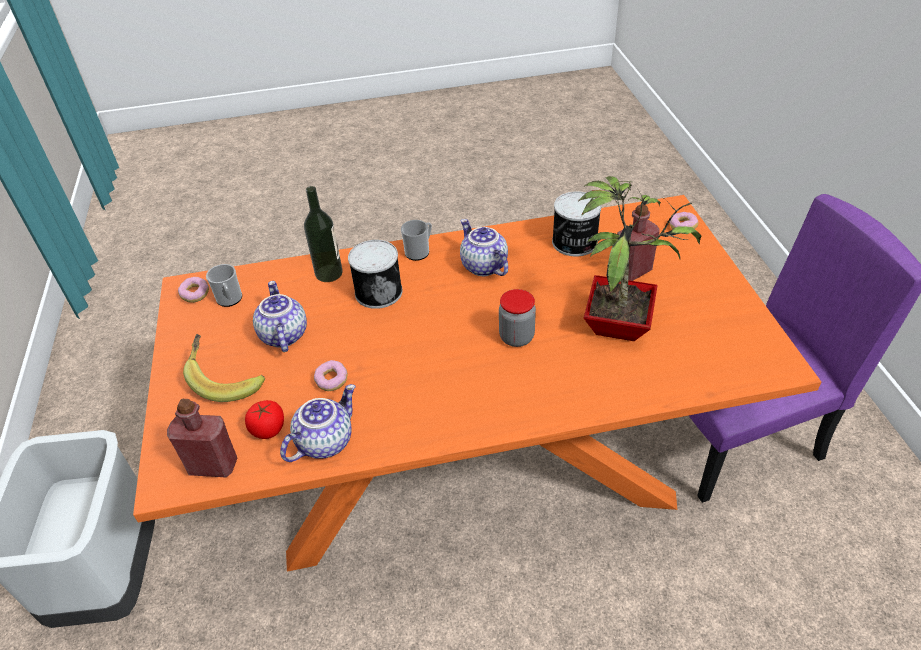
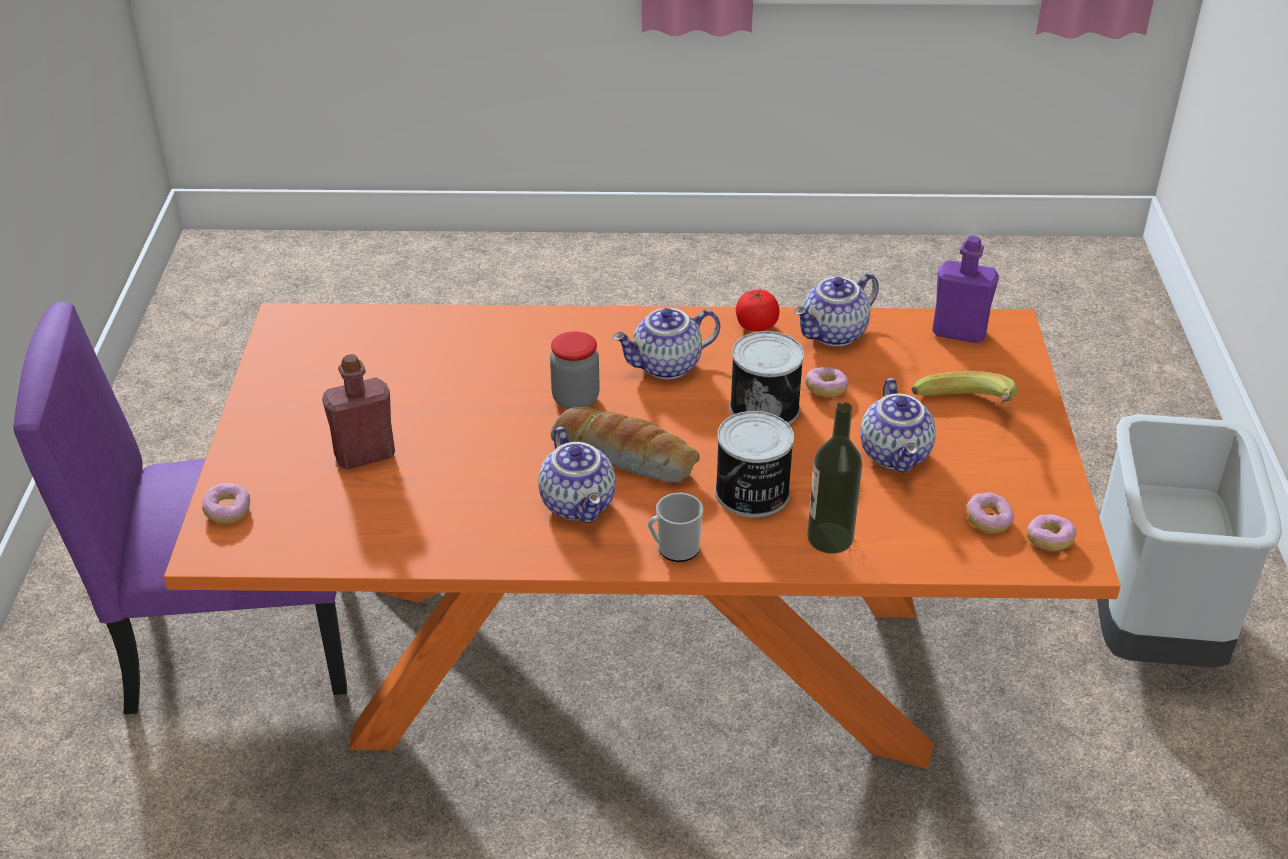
camera: 170 degrees left, 5 degrees down
(213, 465) = (959, 332): red bottle -> purple bottle
(230, 300) = (988, 521): mug -> donut
(268, 429) = (901, 354): tomato -> tomato (756, 326)
(458, 379) = (667, 367): none -> teapot
(465, 300) = (625, 457): none -> bread
(574, 243) = (416, 517): can -> can (765, 407)
(618, 323) = (436, 393): potted plant -> none

